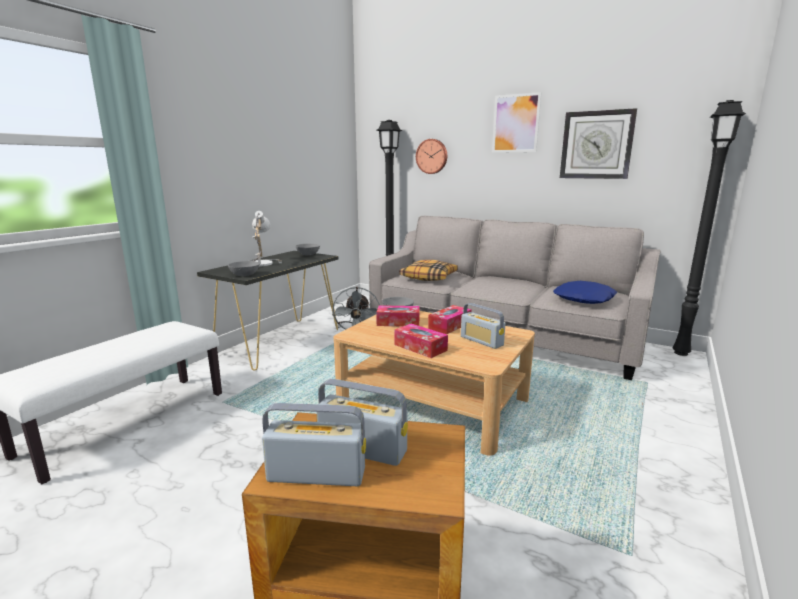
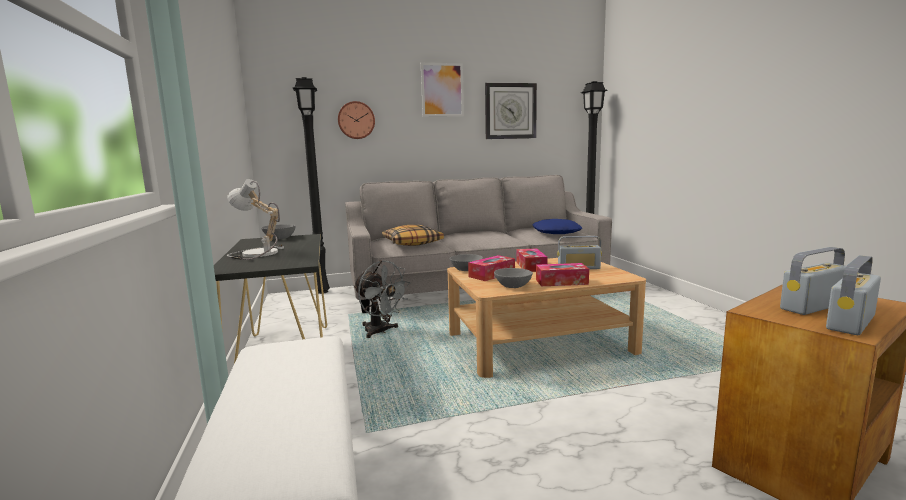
camera: 45 degrees left, 5 degrees down
(244, 275) = (290, 263): grey bowl -> grey bowl (513, 286)

